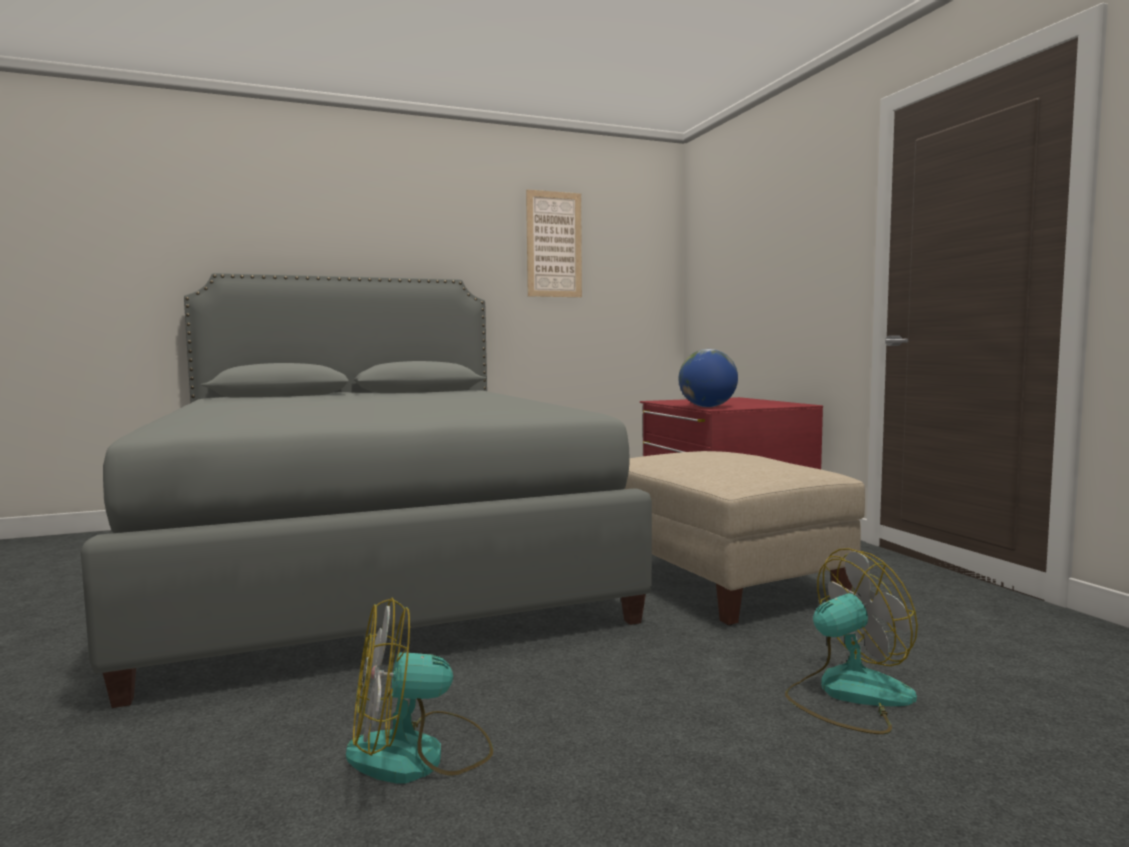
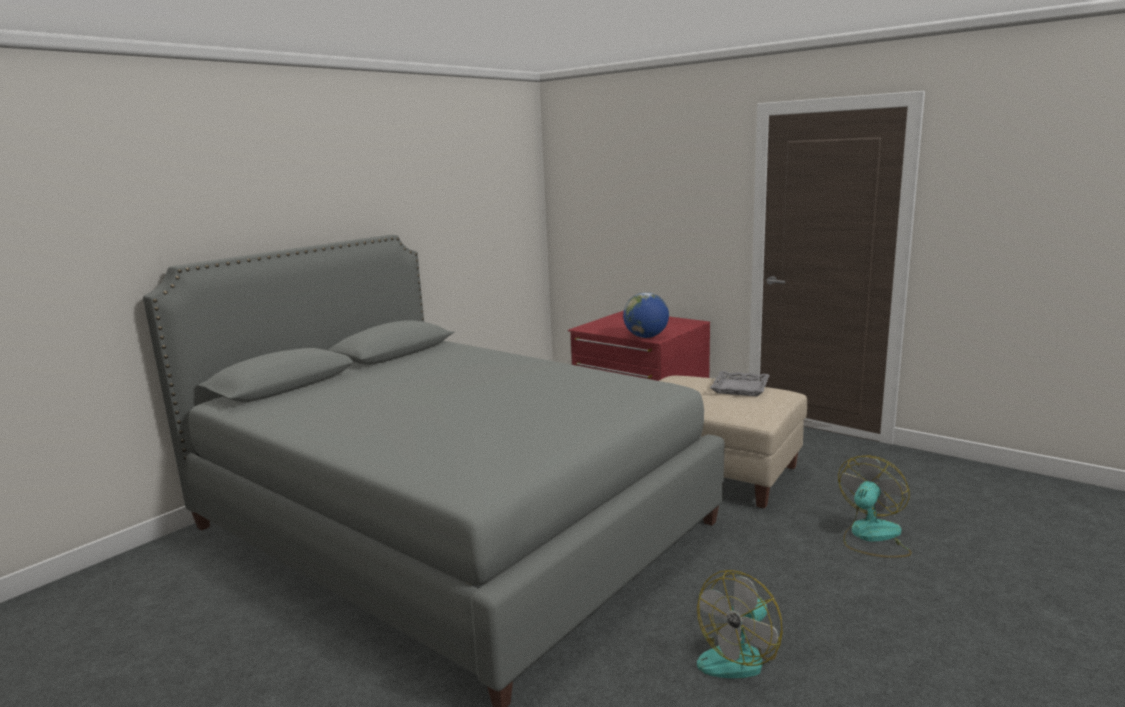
camera: 30 degrees left, 10 degrees up
(554, 244) = (455, 187): picture -> none
(761, 459) = (739, 388): none -> grey tray

